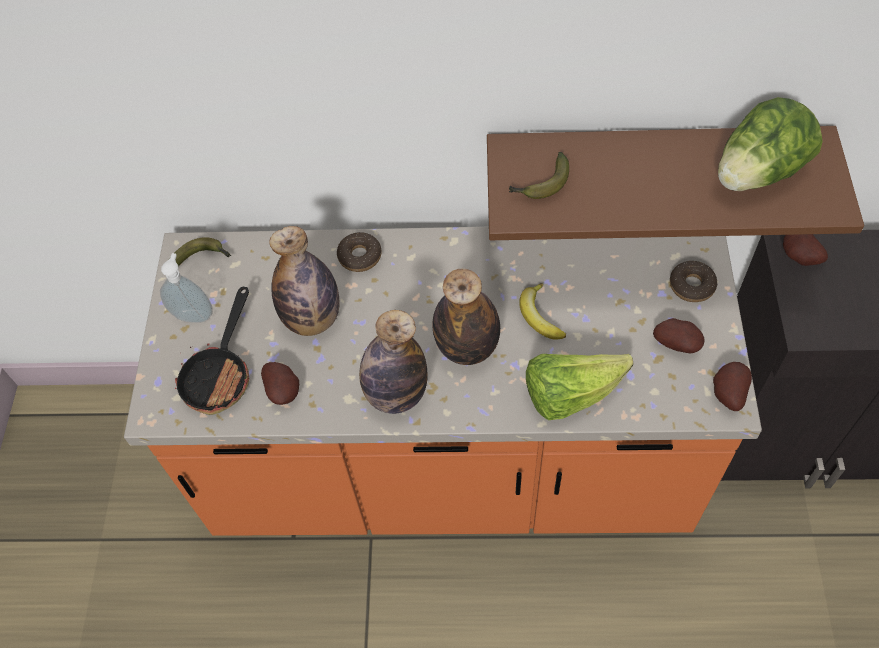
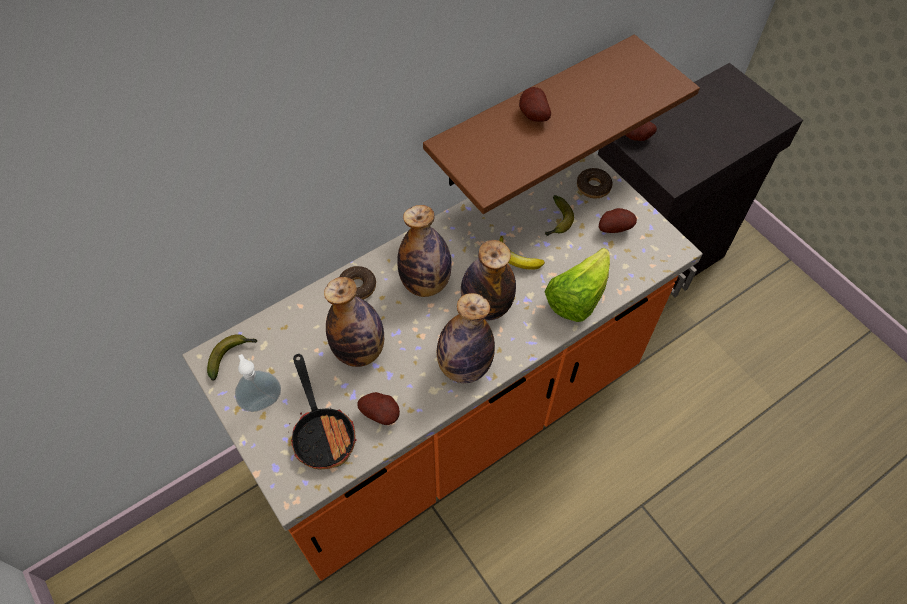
camera: 40 degrees left, 0 degrees up
(426, 290) = (425, 283): none -> bottle
(541, 185) = (490, 158): banana -> banana (557, 222)
(727, 393) = (666, 242): potato -> potato (532, 116)
(758, 173) = (616, 85): lettuce -> none

